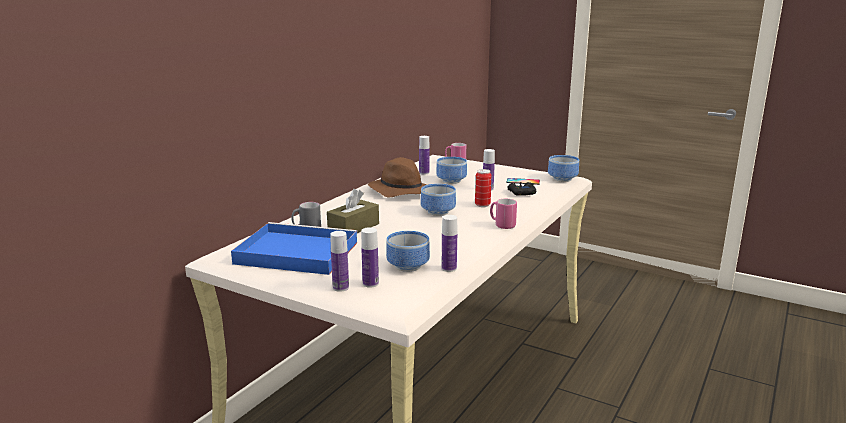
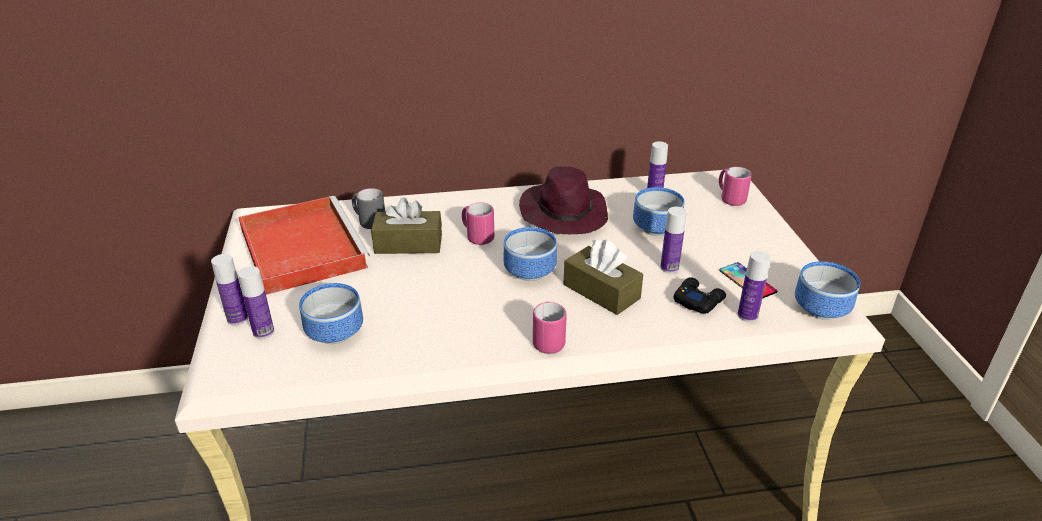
camera: 50 degrees right, 15 degrees up
(294, 253) = (301, 247): blue tray -> red tray
(381, 212) = (477, 237): none -> pink mug
(400, 191) = (563, 214): brown hat -> purple hat
(449, 268) = (356, 365): bottle -> bottle (747, 315)
(482, 205) = (601, 291): can -> brown tissue box

